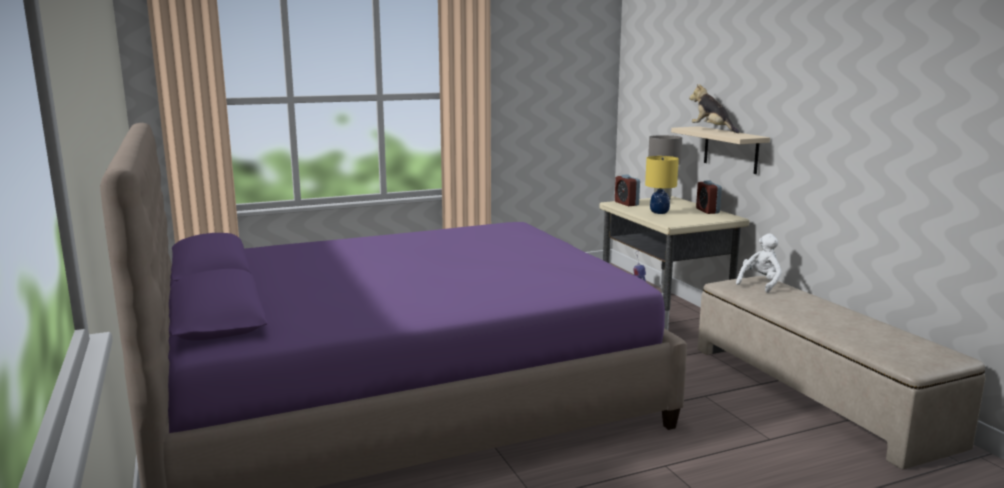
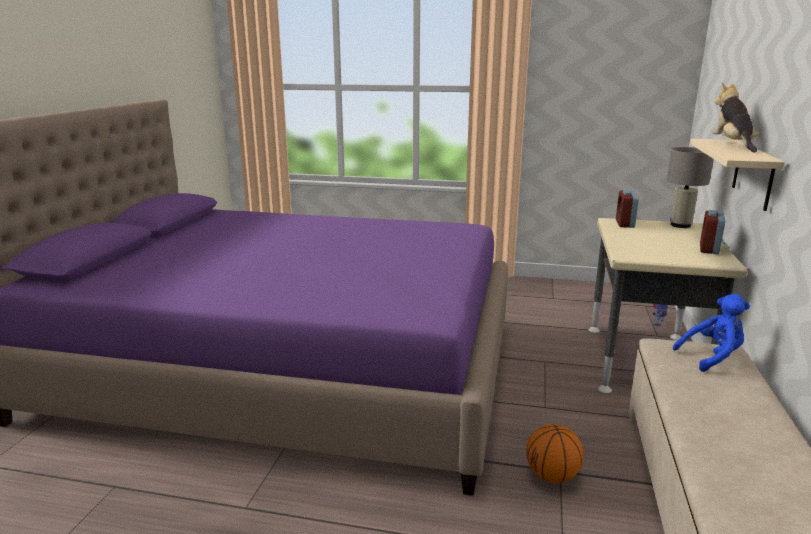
camera: 35 degrees right, 5 degrees up
(660, 212) = (642, 240): yellow table lamp -> none
(704, 400) = (552, 476): none -> basketball
(760, 284) = (712, 357): white plush toy -> blue plush toy

